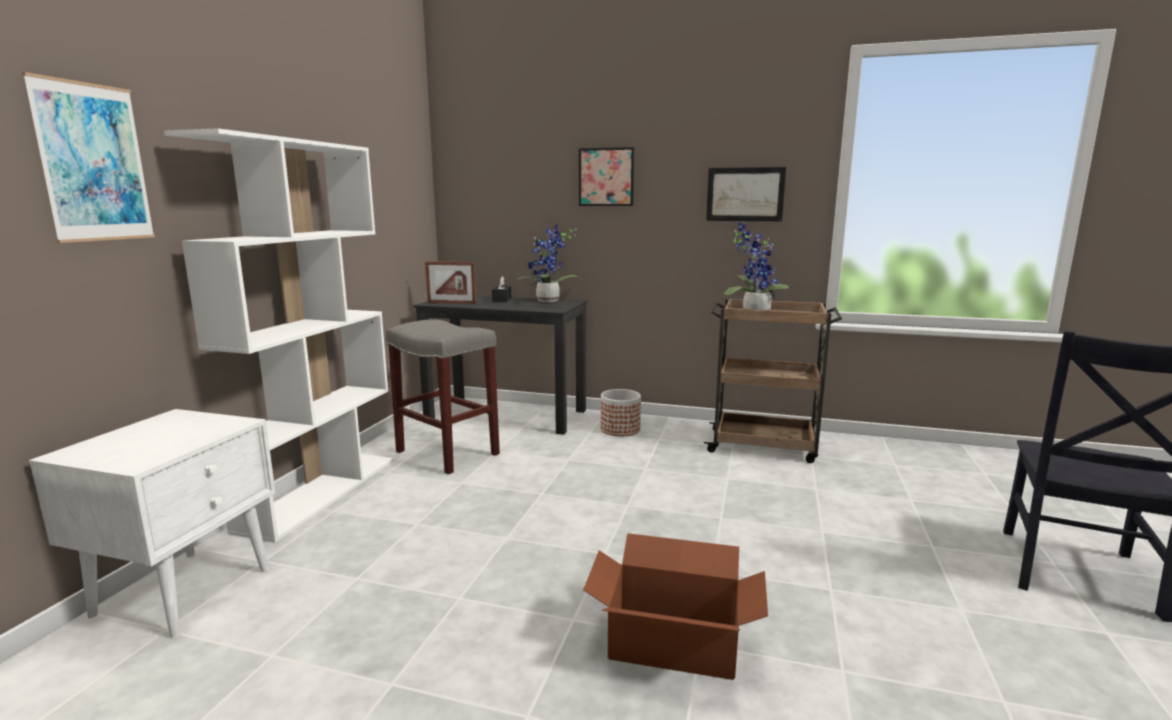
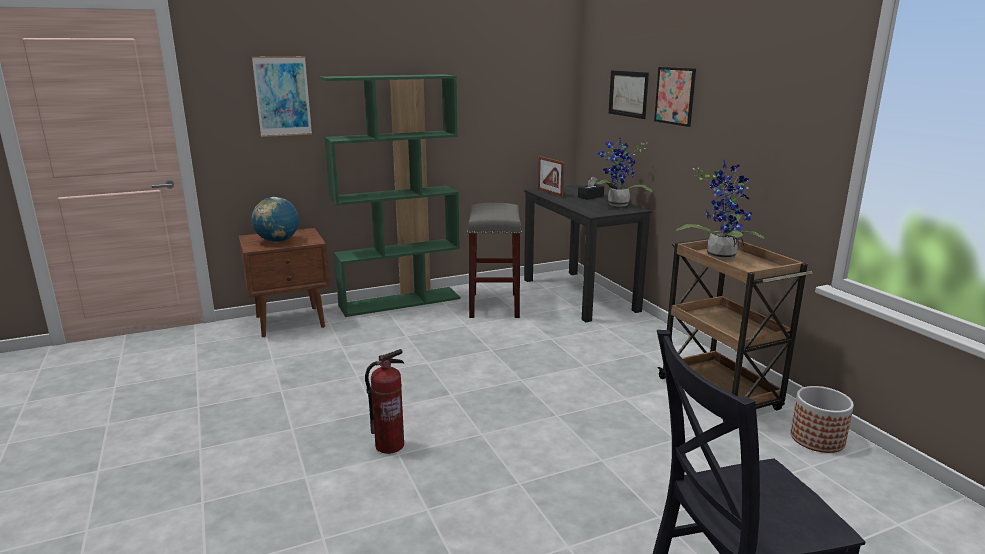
camera: 50 degrees right, 5 degrees up
(160, 441) = (278, 241): none -> globe
(187, 590) = (291, 321): white nightstand -> brown nightstand
(320, 492) = (400, 301): white bookcase -> green bookcase
(620, 429) = (633, 334): planter -> planter (817, 439)
(672, 641) = (389, 445): cardboard box -> fire extinguisher
(745, 194) = (775, 127): picture -> picture (628, 93)

